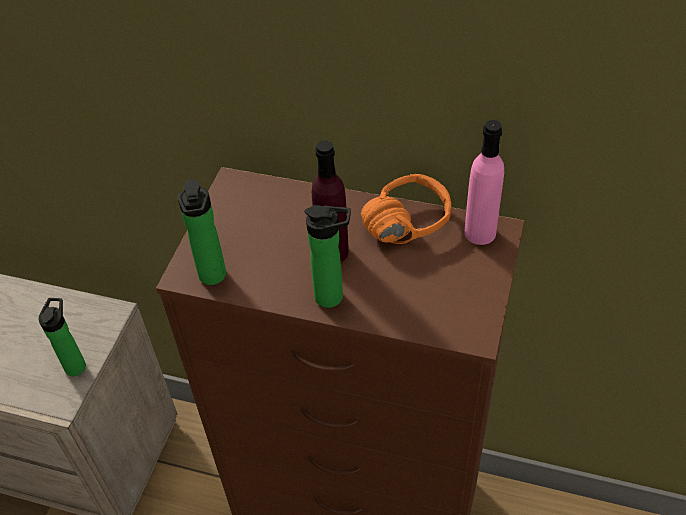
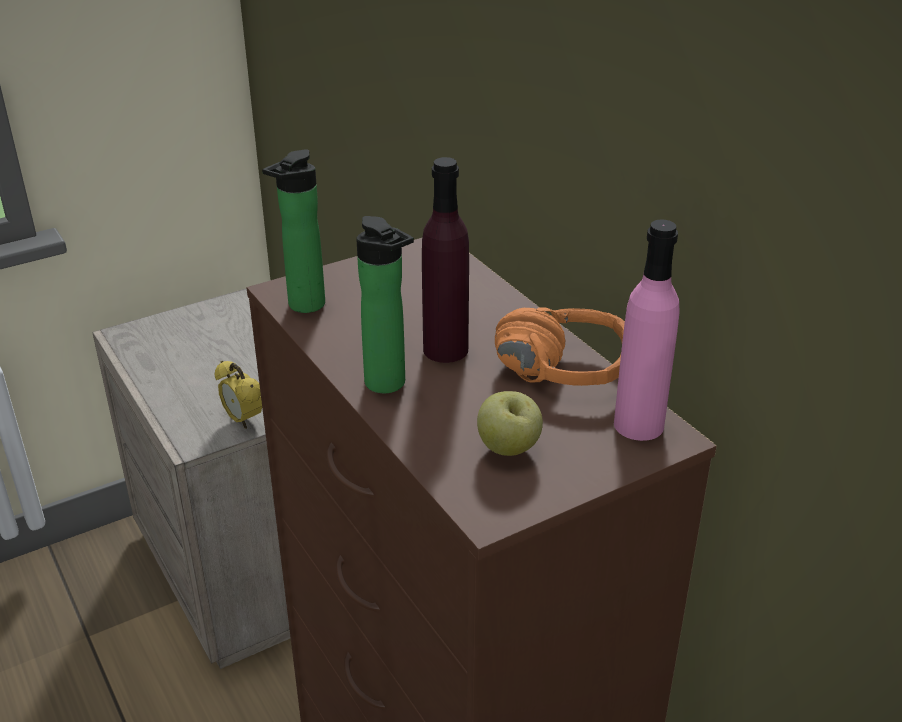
camera: 40 degrees right, 15 degrees down
(76, 364) = (243, 420): bottle -> alarm clock
(440, 292) = (508, 449): none -> apple

